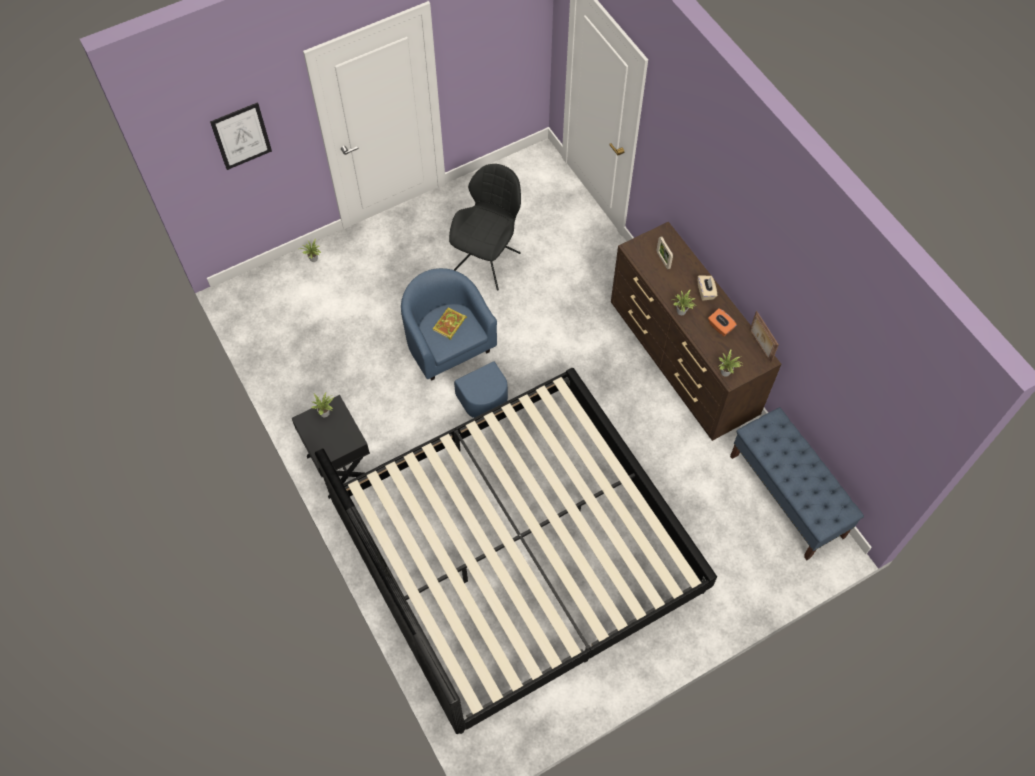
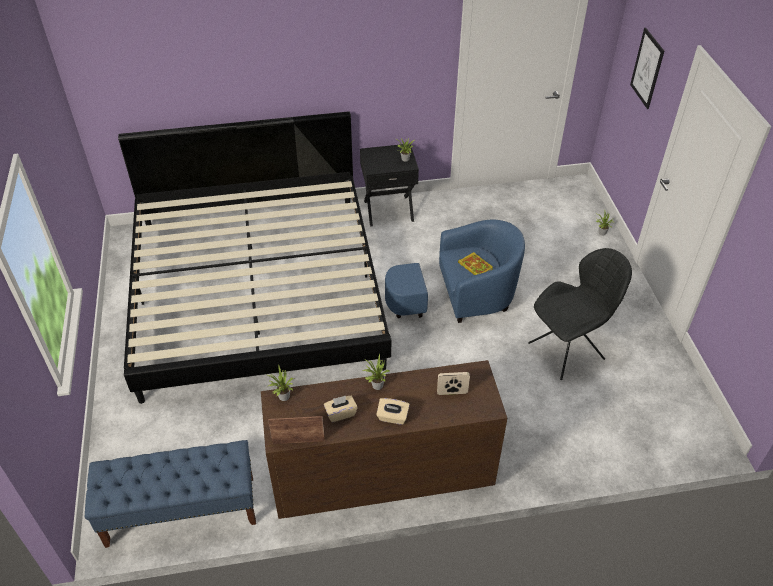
camera: 110 degrees right, 15 degrees down
(488, 260) = (568, 350): black chair -> black chair turned 75 degrees counterclockwise
(720, 327) = (340, 413): orange tissue box -> beige tissue box

